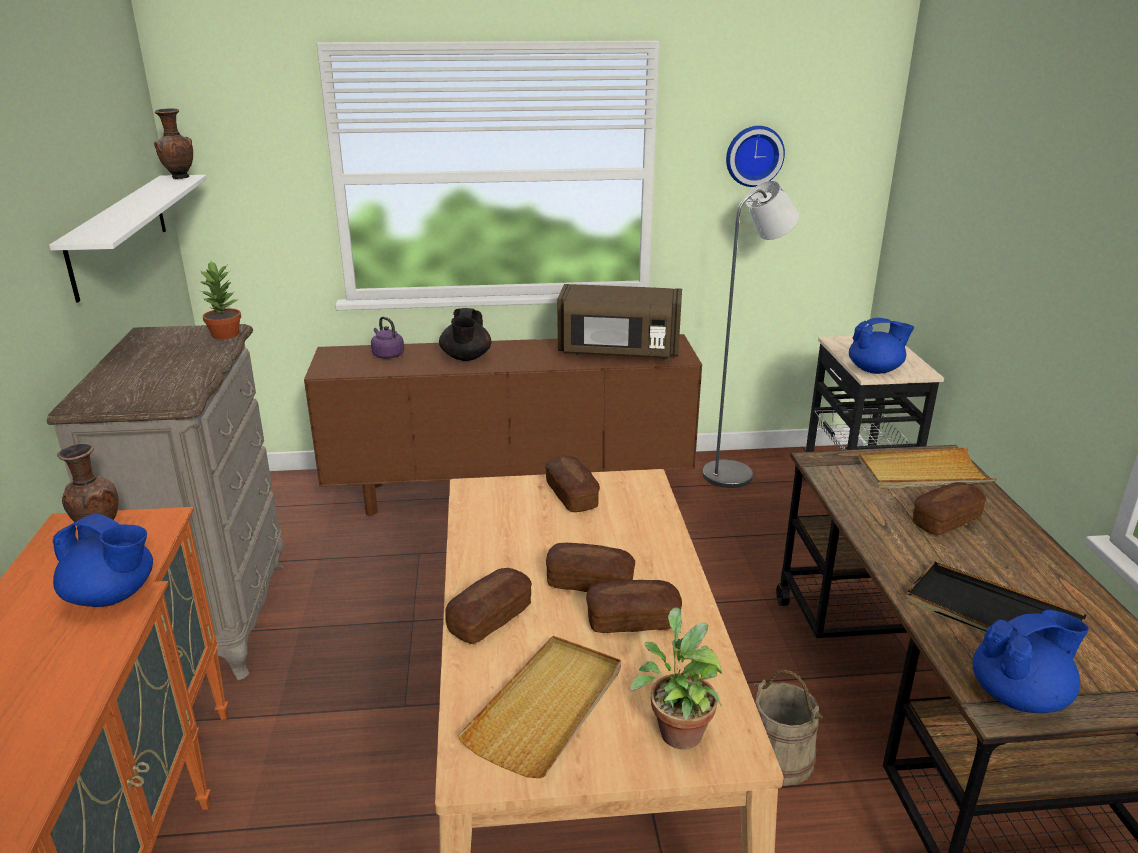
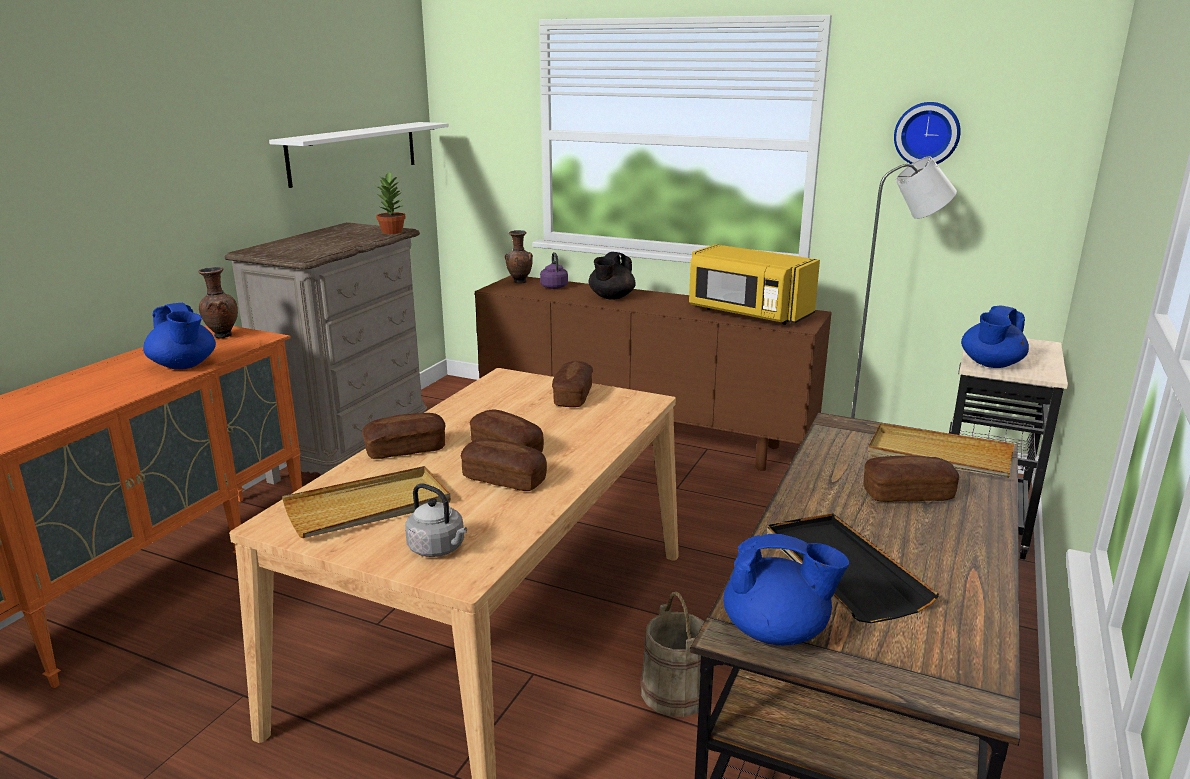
camera: 30 degrees right, 5 degrees down
(179, 178) = (426, 123): brown vase -> brown vase (519, 282)
(618, 352) = (747, 313): brown microwave -> yellow microwave
(677, 729) = (438, 548): potted plant -> grey kettle
(875, 370) = (990, 364): blue teapot -> blue teapot turned 105 degrees clockwise

